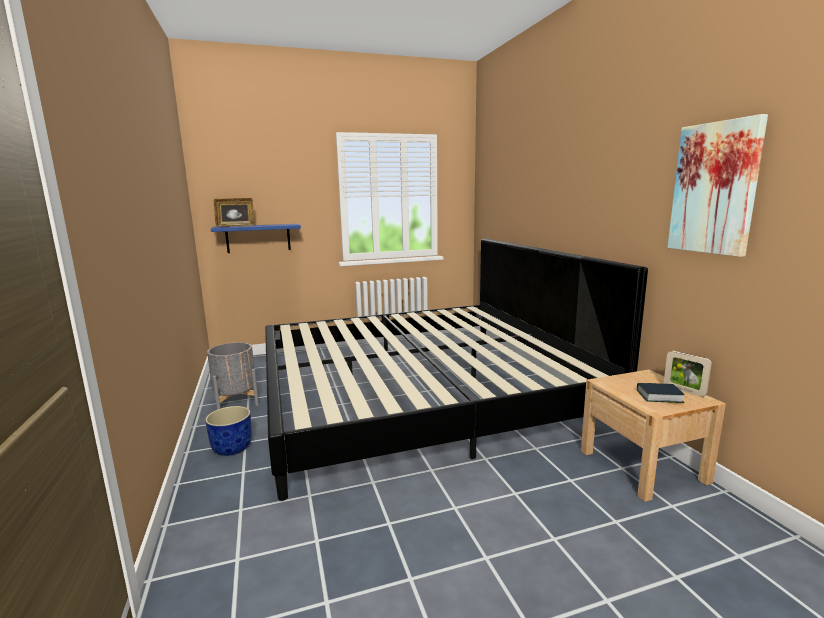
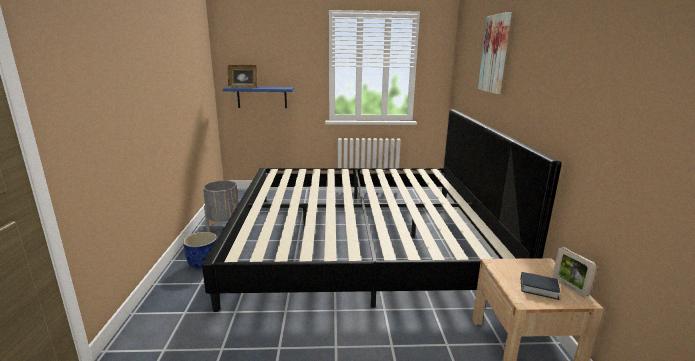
camera: 15 degrees right, 5 degrees up
(714, 188) = (624, 92): picture -> picture (495, 54)

